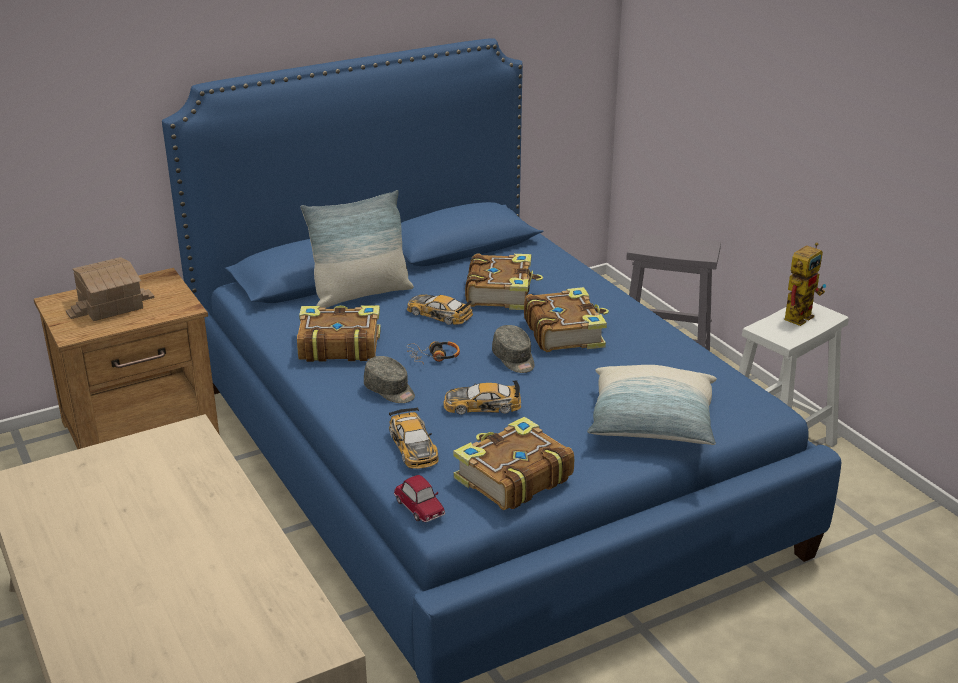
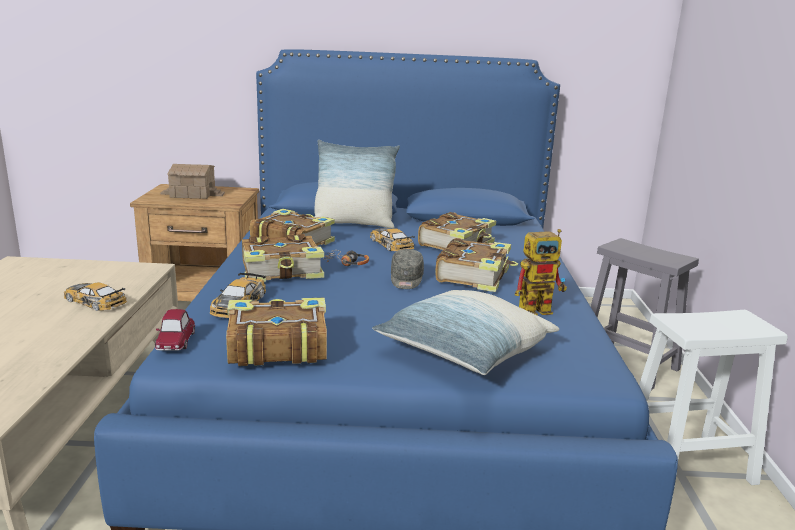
camera: 30 degrees right, 10 degrees down
(390, 390) = (282, 271): grey cap -> book
(482, 405) = (332, 296): toy car -> toy car (94, 301)
(799, 314) = (728, 319): toy robot -> toy robot (540, 309)

